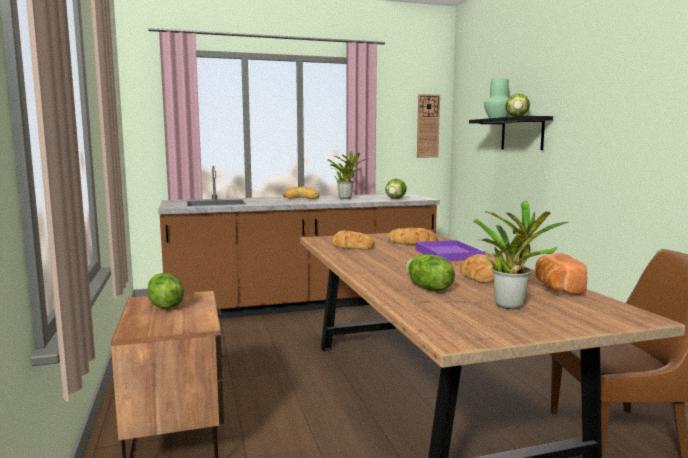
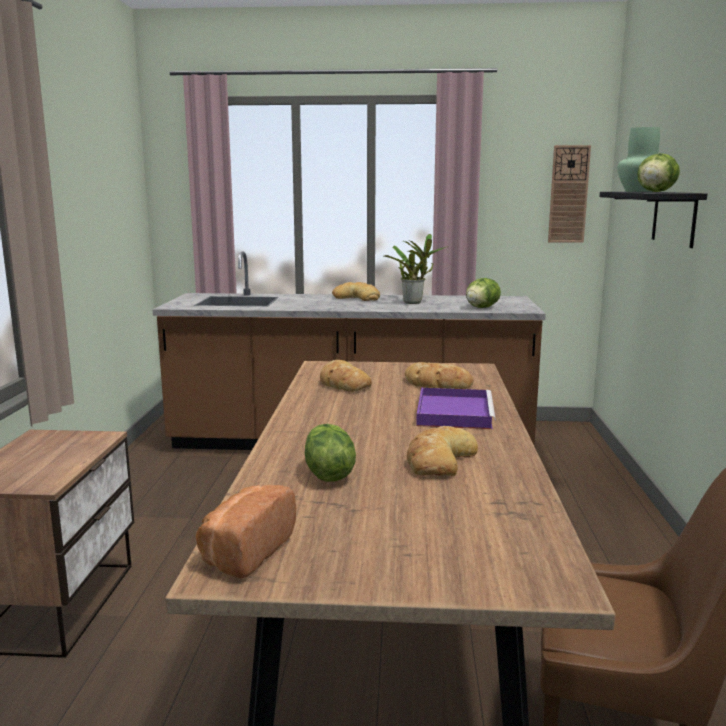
camera: 20 degrees right, 5 degrees up
(164, 306) = (46, 448): lettuce -> none
(511, 305) = (396, 523): potted plant -> none
(556, 288) = (515, 500): bread -> bread (244, 551)

